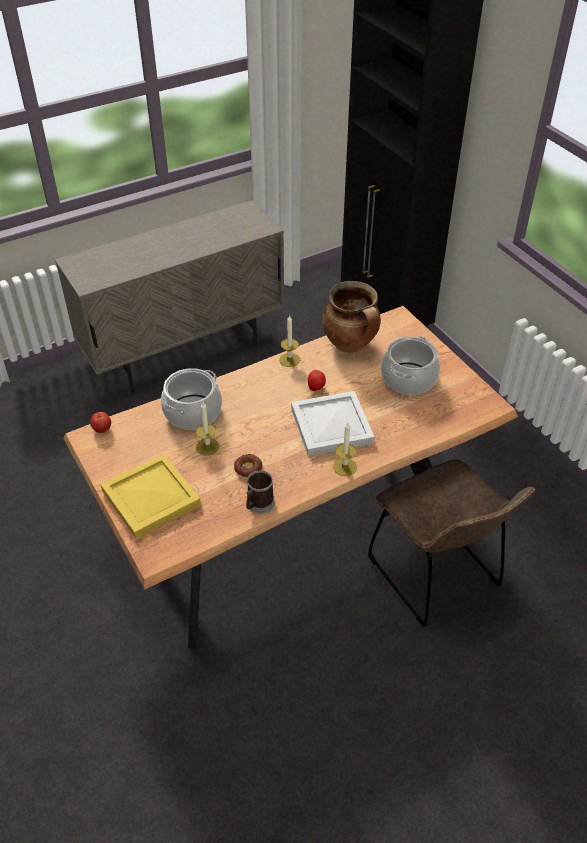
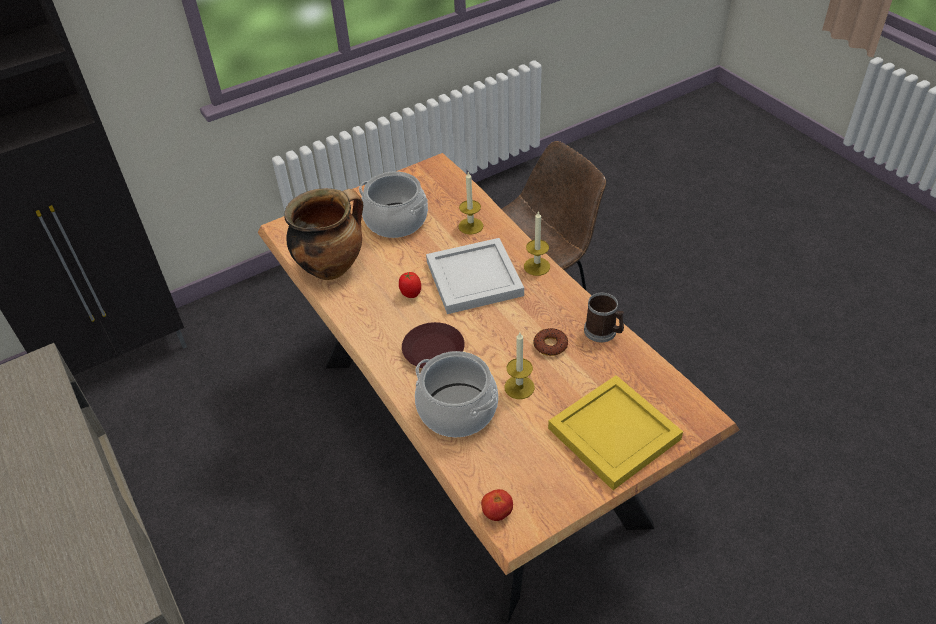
camera: 90 degrees left, 0 degrees up
(253, 400) = (433, 350): none -> brown plate
(289, 360) = (356, 320): candle -> candle (470, 226)

